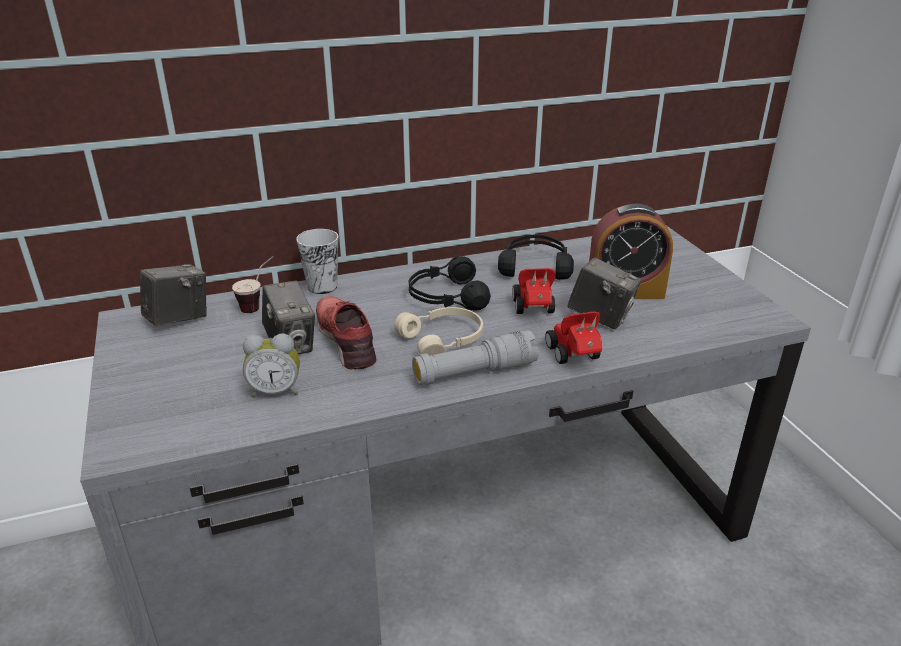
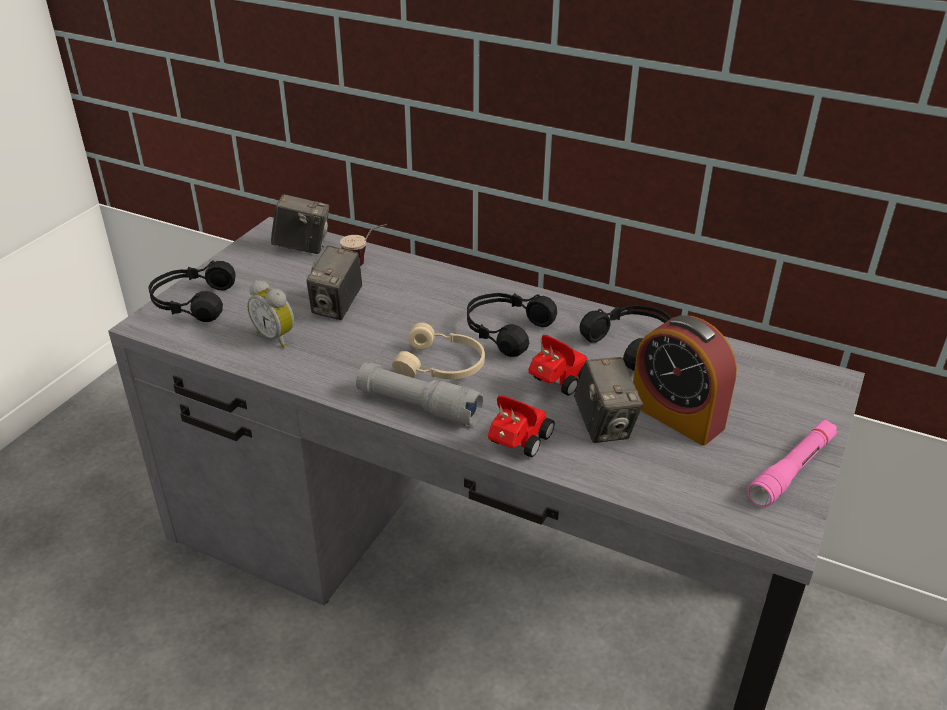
camera: 45 degrees right, 5 degrees up
(140, 410) = (192, 303): none -> black headphones
(322, 287) = (429, 270): cup -> none
(347, 339) = (378, 325): red shoe -> none
(721, 286) = (792, 470): none -> pink flashlight

